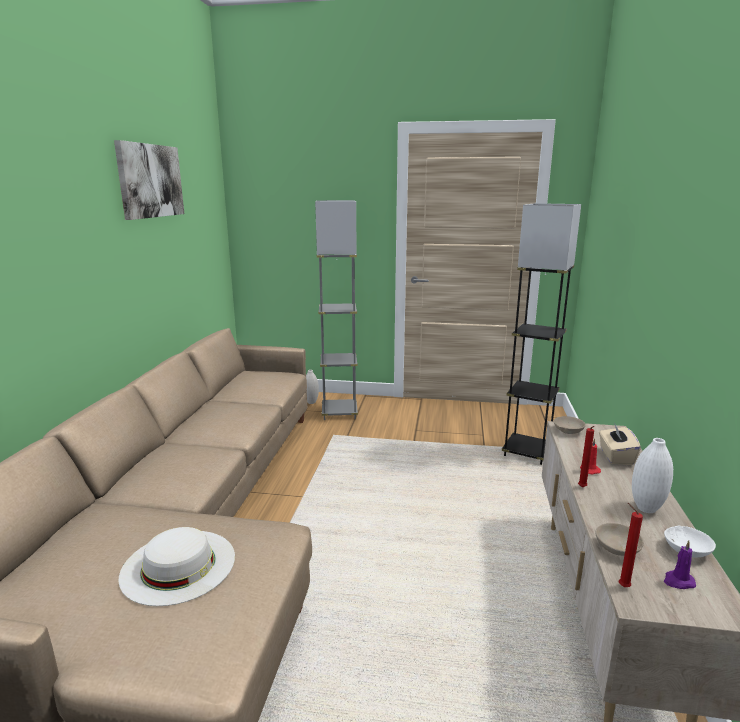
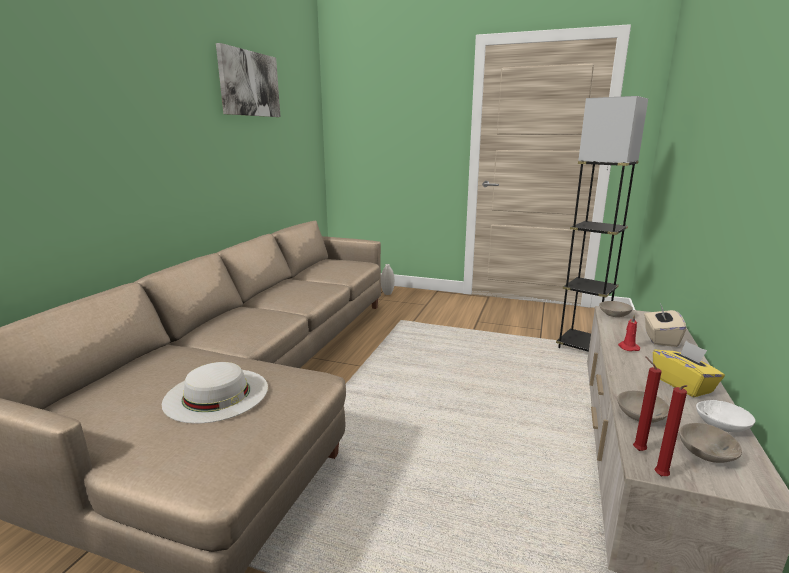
camera: 10 degrees right, 0 degrees up
(339, 413) = (410, 303): grey floor lamp -> none
(582, 488) = (616, 362): red candle -> red candle (661, 477)
(646, 508) = (683, 384): white vase -> yellow tissue box
(678, 581) = (704, 452): purple candle -> beige bowl

